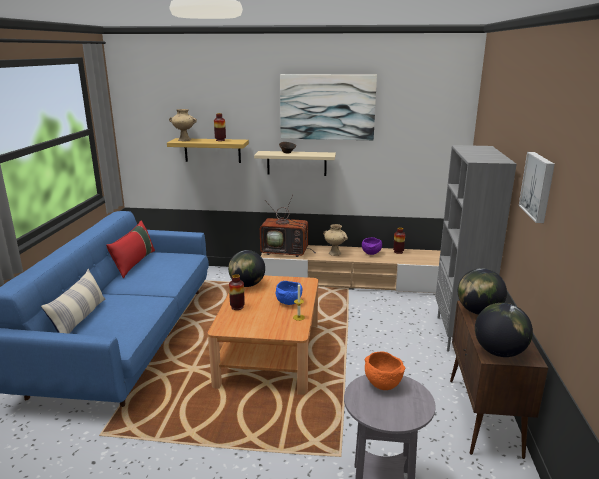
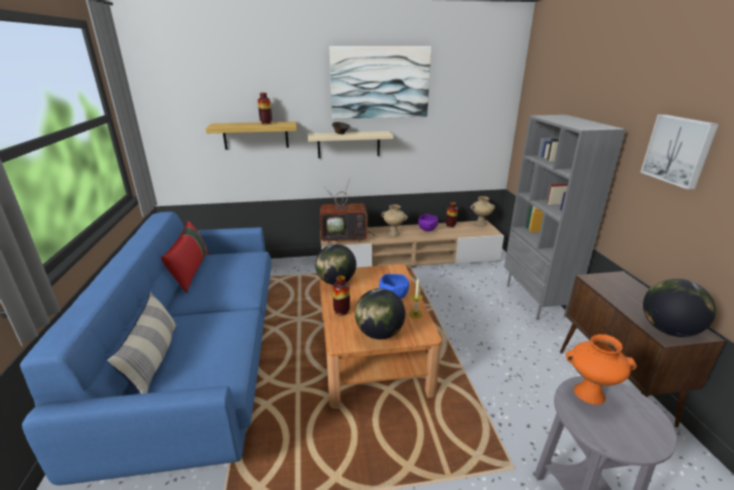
camera: 15 degrees left, 5 degrees up
(185, 140) = (224, 124): beige vase -> beige vase (480, 224)
(381, 384) = (588, 394): orange bowl -> orange vase
(478, 312) = (606, 285): globe -> globe (379, 333)

